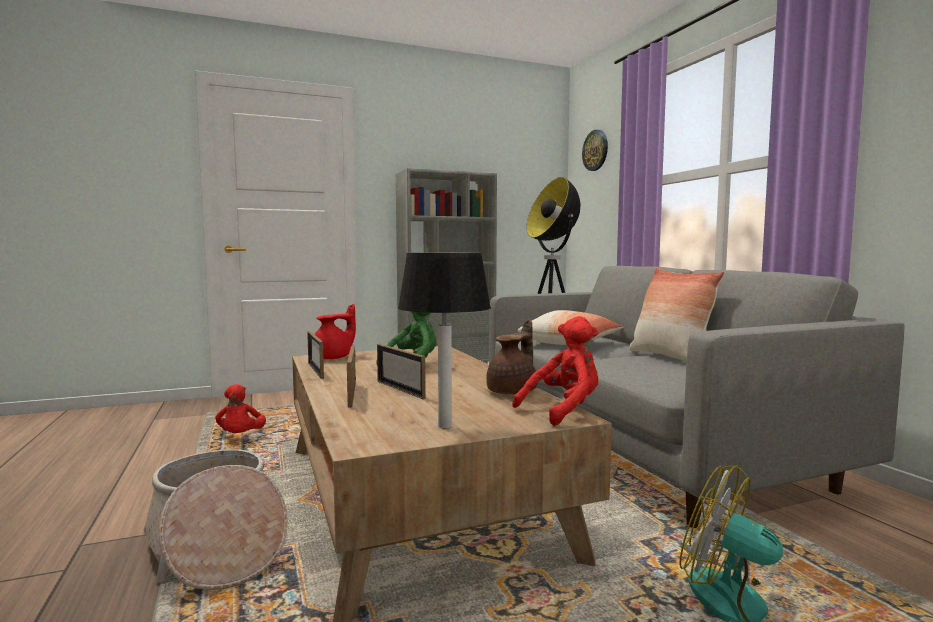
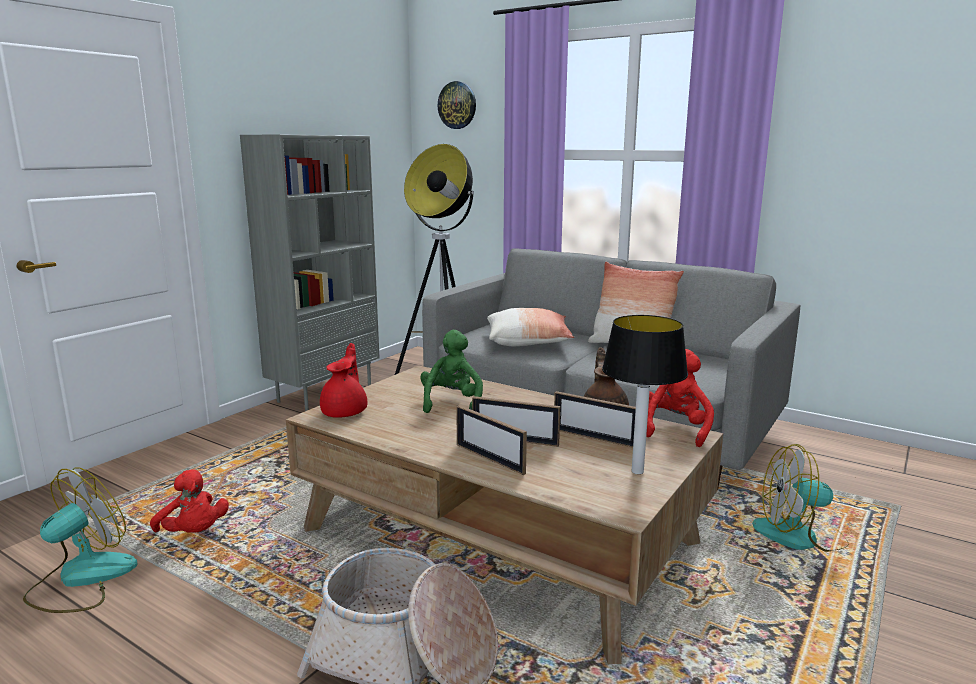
camera: 35 degrees left, 10 degrees up
(156, 442) = (81, 579): none -> fan
(315, 370) = (375, 436): picture frame -> picture frame (594, 438)

